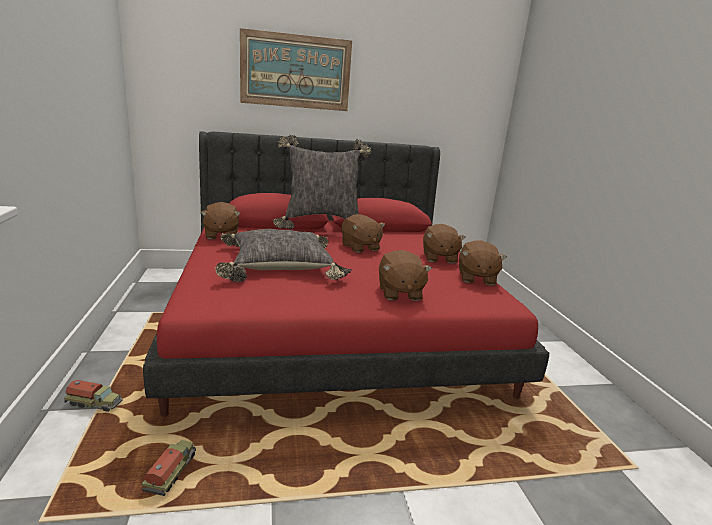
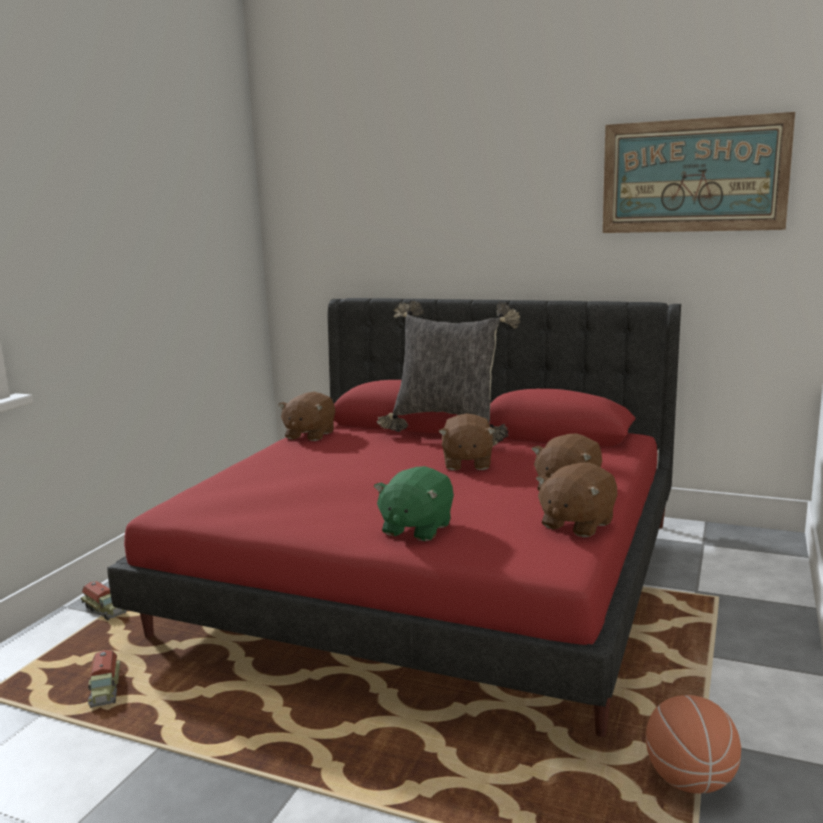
camera: 35 degrees right, 5 degrees down
(172, 472) = (105, 691): toy truck -> toy truck turned 120 degrees clockwise
(280, 263) = (323, 475): pillow -> none
(296, 71) = (453, 208): picture -> picture (693, 176)
(399, 293) = (416, 528): brown plush toy -> green plush toy
(574, 409) = (690, 781): none -> basketball

